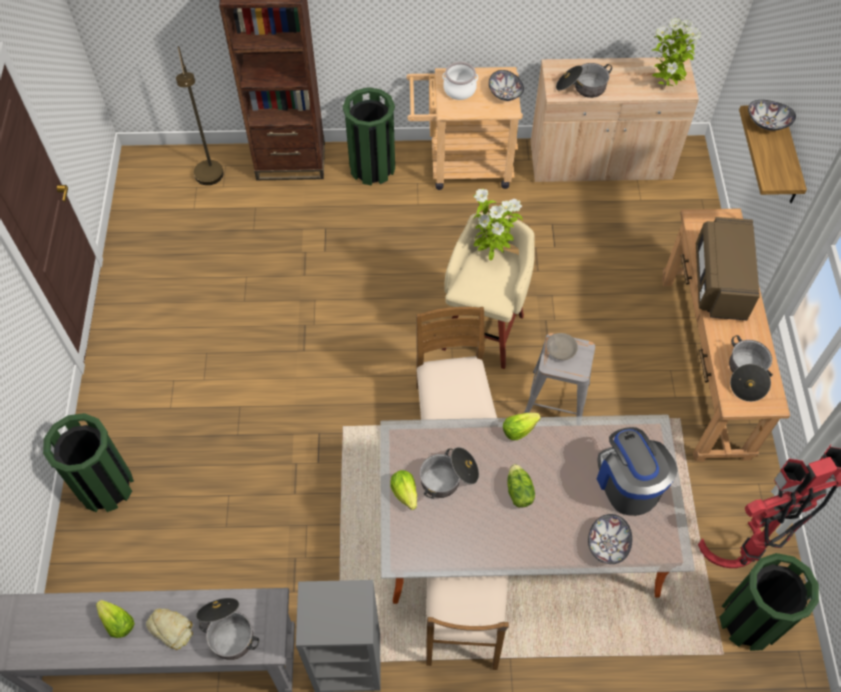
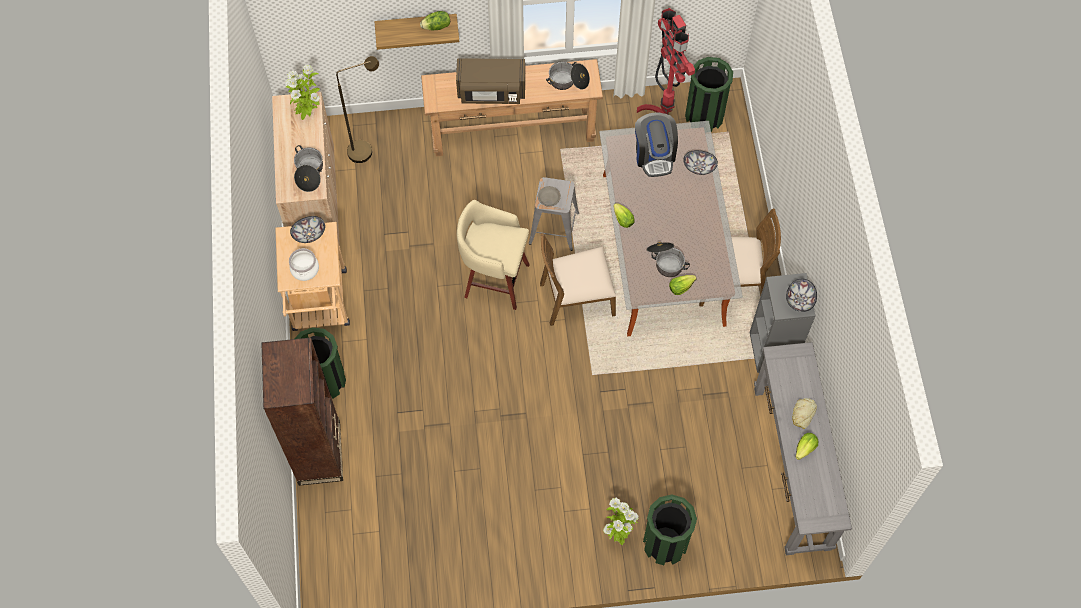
camera: 95 degrees left, 5 degrees up
(211, 180) = (344, 521): brown floor lamp -> brown floor lamp (366, 149)
(228, 630) = (797, 378): cooking pot -> none
(491, 253) = (473, 242): potted plant -> potted plant (617, 534)
(518, 492) = (670, 218): lettuce -> lettuce (436, 27)
(628, 483) = (654, 155): coffee machine -> coffee machine turned 75 degrees counterclockwise
(767, 123) = (393, 31): bowl -> bowl (799, 300)

